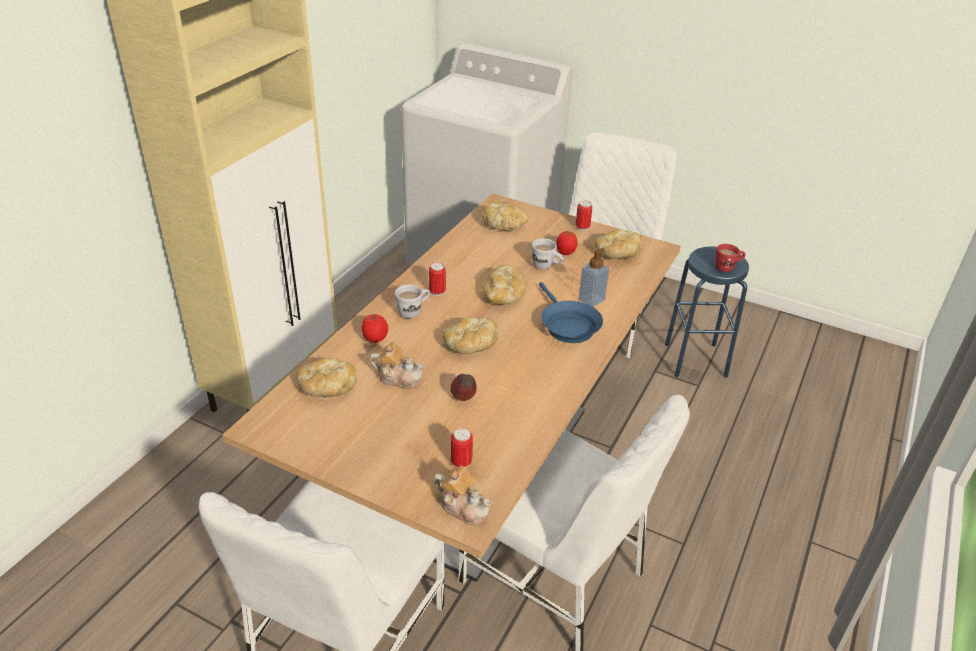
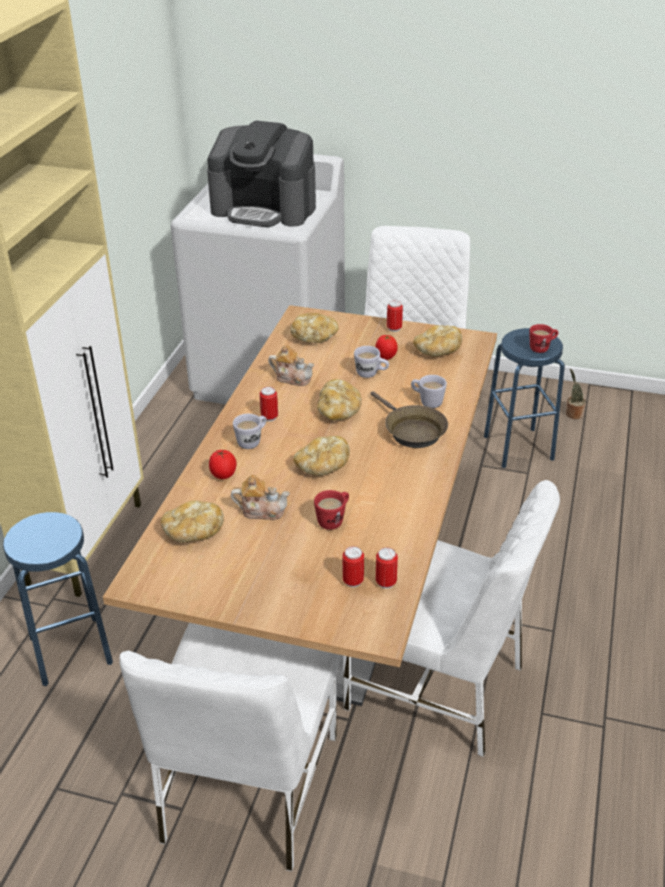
camera: 10 degrees left, 0 degrees up
(230, 477) = (71, 650): none -> blue stool
(463, 398) = (334, 520): apple -> red mug
(463, 507) = (370, 622): teapot -> teapot (292, 378)
(489, 103) = (265, 209): none -> coffee machine
(493, 469) = (386, 582): none -> can
(567, 325) = (411, 431): blue frying pan -> brown frying pan
(591, 300) = (427, 402): soap dispenser -> white mug
(757, 336) = (573, 413): none -> potted plant

